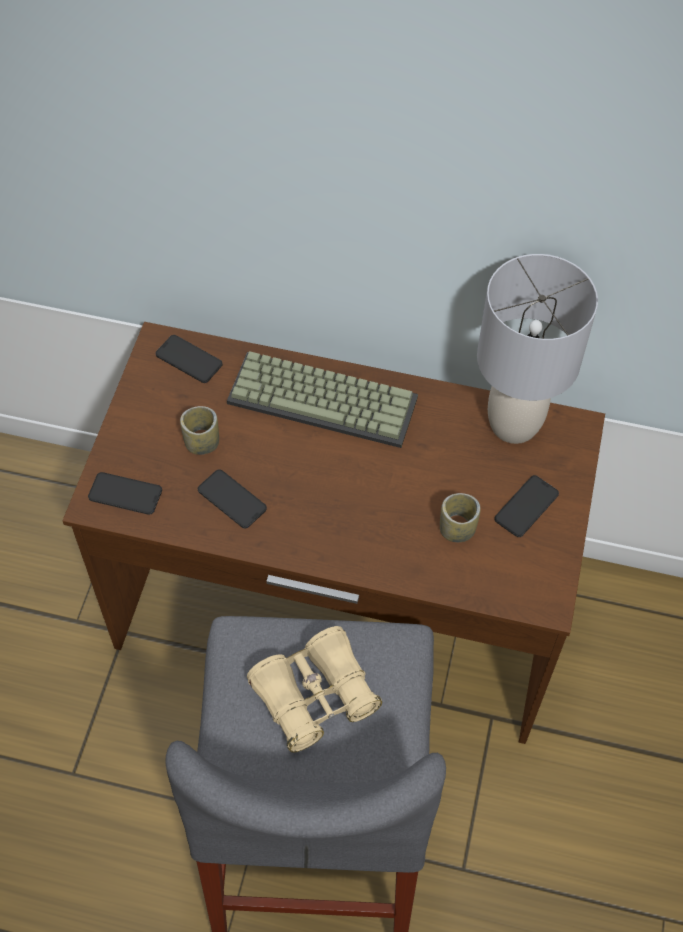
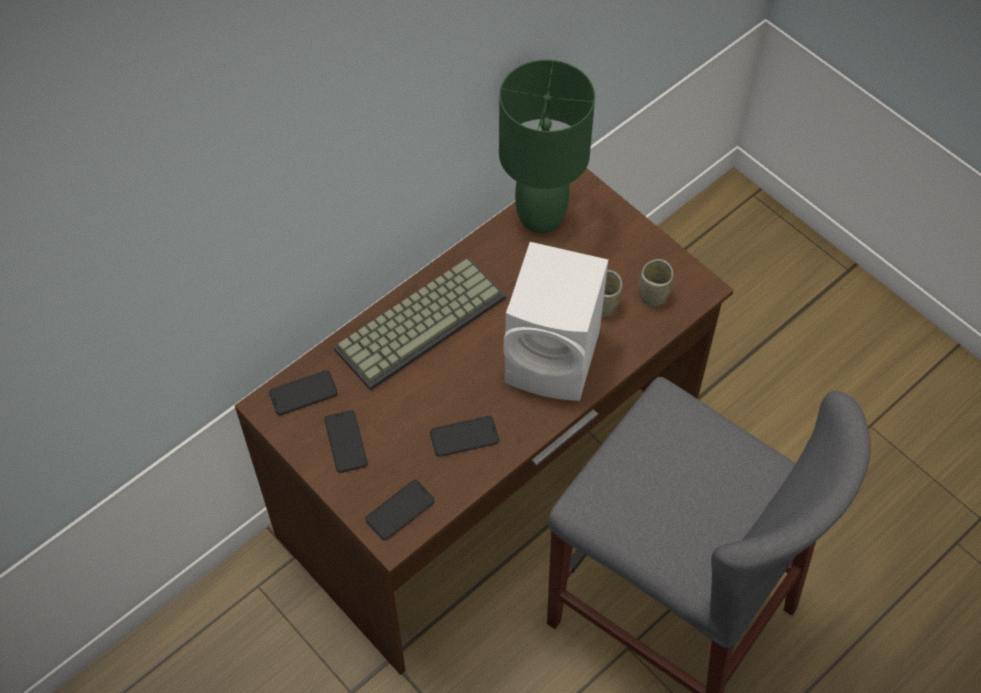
camera: 55 degrees left, 0 degrees up
(202, 443) = (394, 428): cup -> cup (653, 295)
(315, 696) = (672, 478): beige binoculars -> none
(367, 524) = (556, 359): none -> white speaker
(514, 423) = (540, 216): grey table lamp -> green table lamp
(526, 506) = (616, 252): phone -> phone (345, 442)

